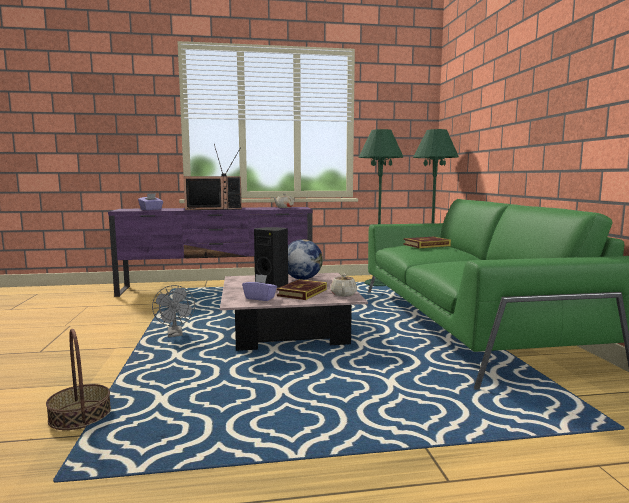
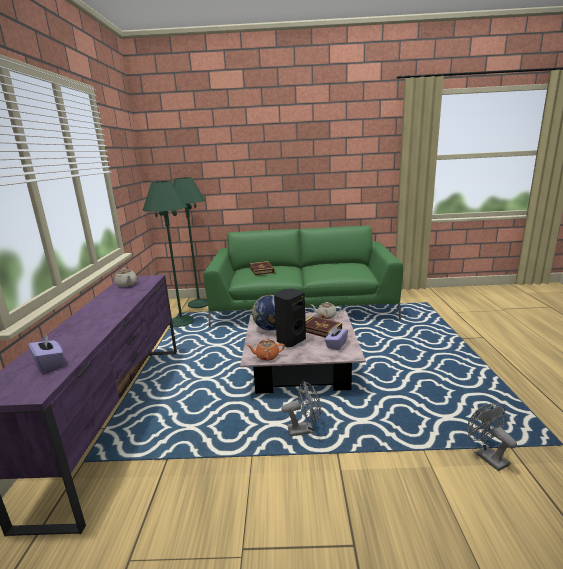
camera: 80 degrees left, 10 degrees up
(80, 415) = (486, 456): basket -> grey fan
(214, 208) = (96, 318): television -> none
(238, 280) = (266, 356): none -> orange teapot

